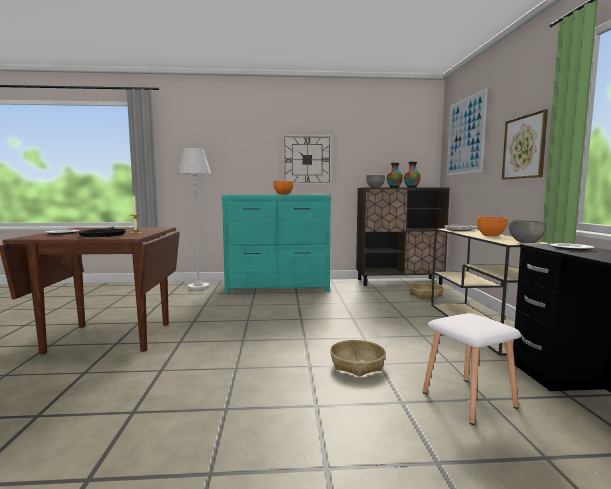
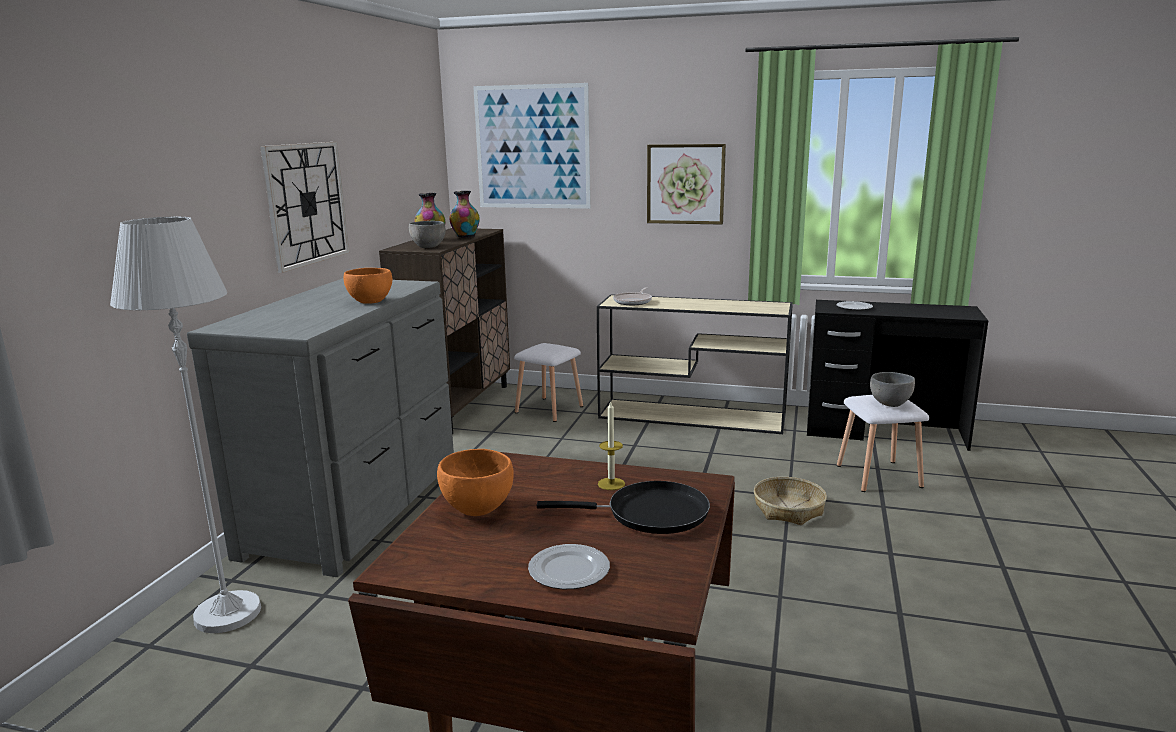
camera: 70 degrees left, 10 degrees up
(278, 286) = (358, 508): turquoise dresser -> grey dresser
(425, 295) = (549, 409): basket -> white stool
(490, 236) = (705, 304): orange bowl -> orange bowl (478, 508)
(526, 242) = (773, 306): grey bowl -> grey bowl (890, 403)

